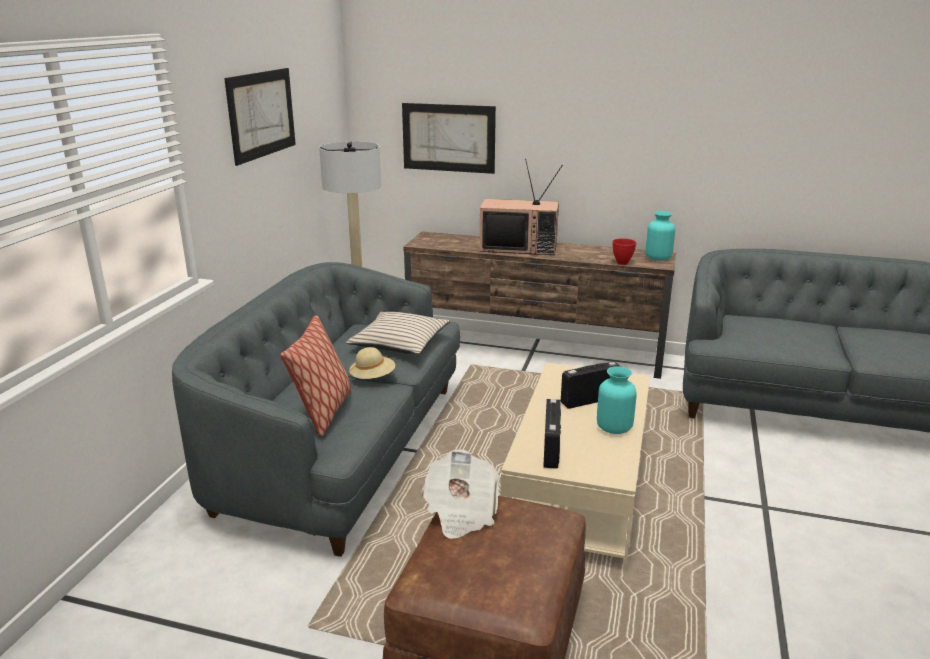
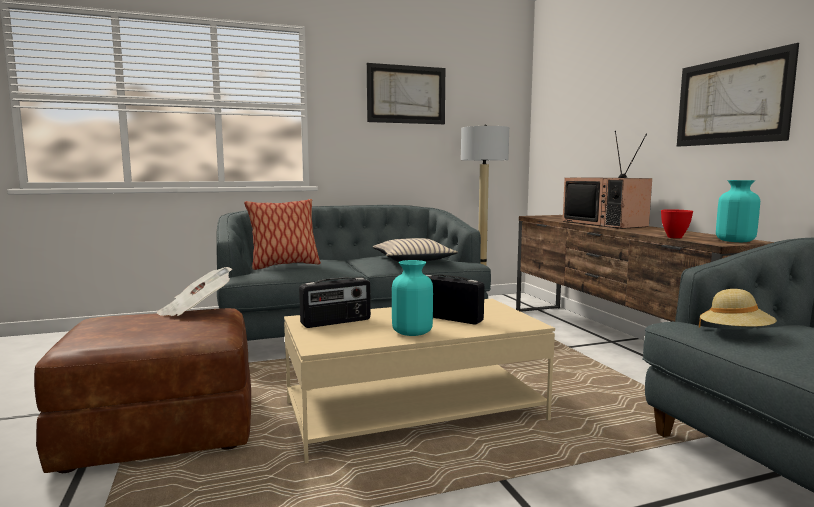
camera: 55 degrees right, 15 degrees down
(372, 378) = (353, 266): beige hat -> beige hat (735, 334)
(448, 138) = (583, 127): picture -> picture (731, 101)

